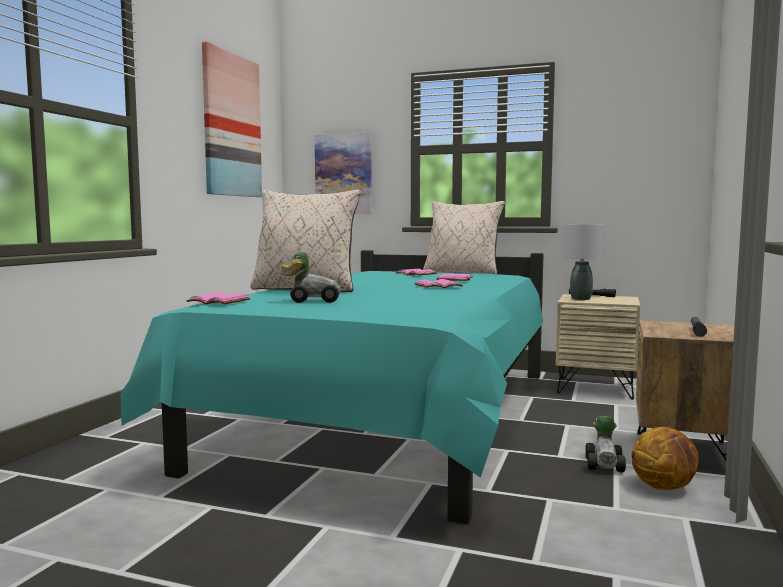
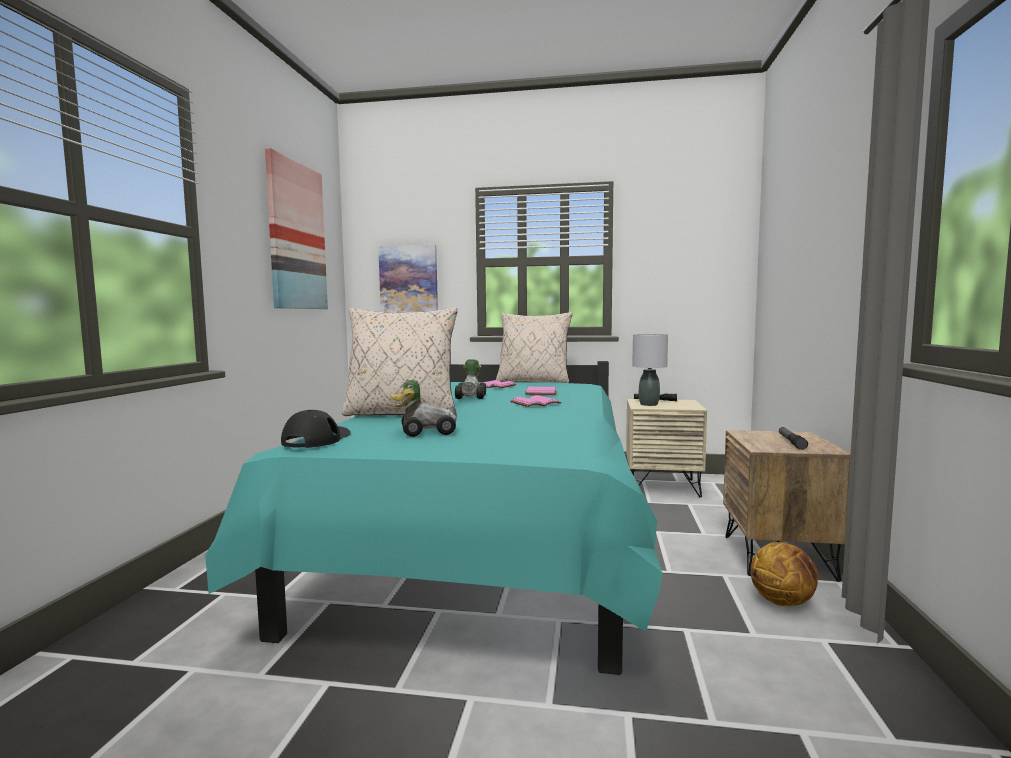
camera: 10 degrees left, 0 degrees up
(217, 302) = (317, 439): pink book -> black cap
(605, 464) = (715, 577): toy car -> toy car (472, 397)

